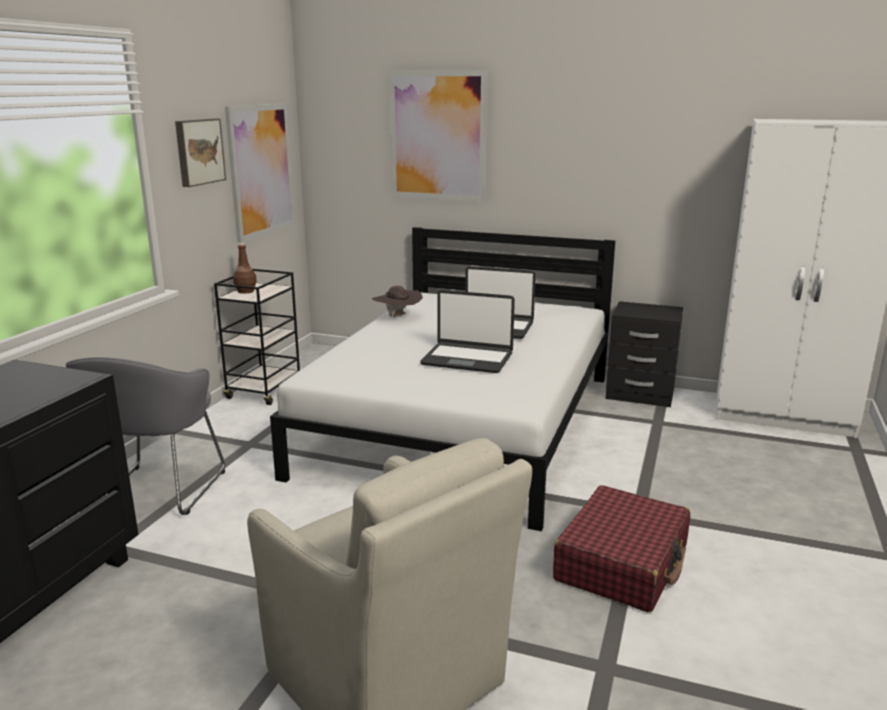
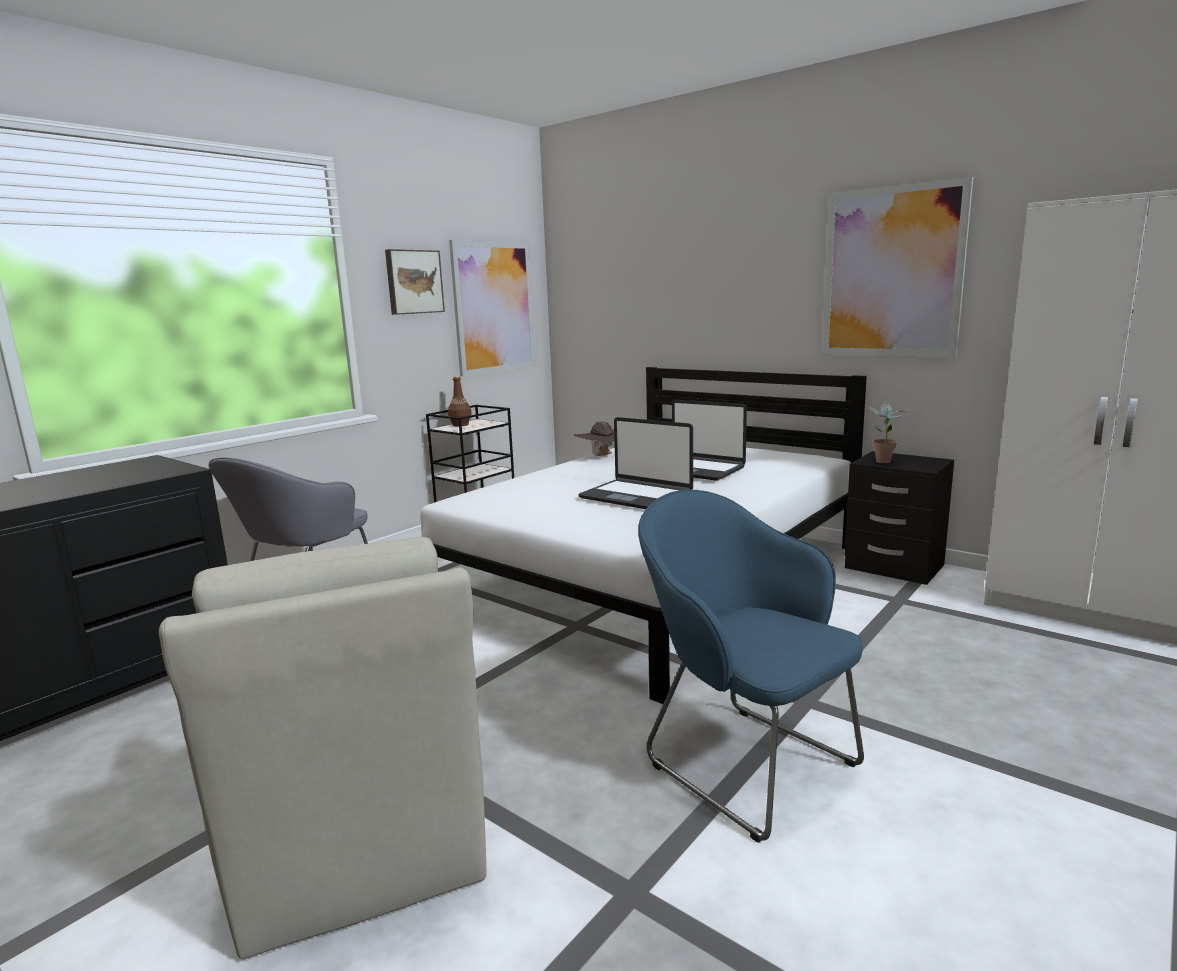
camera: 20 degrees right, 5 degrees down
(438, 136) = (673, 266): picture -> picture (892, 273)
(622, 563) = (743, 761): red suitcase -> blue armchair
(636, 313) = (883, 463): none -> potted plant

